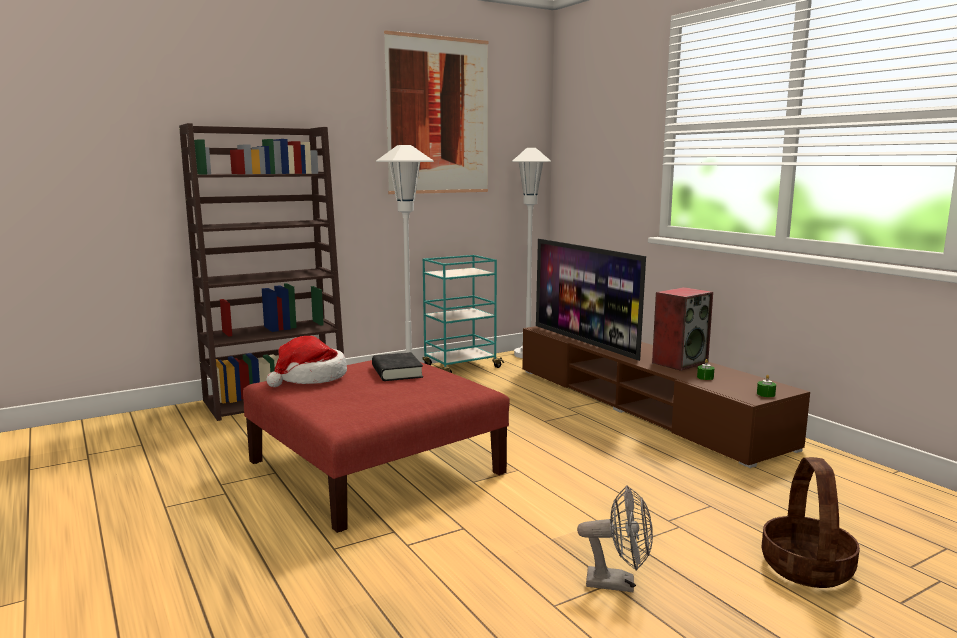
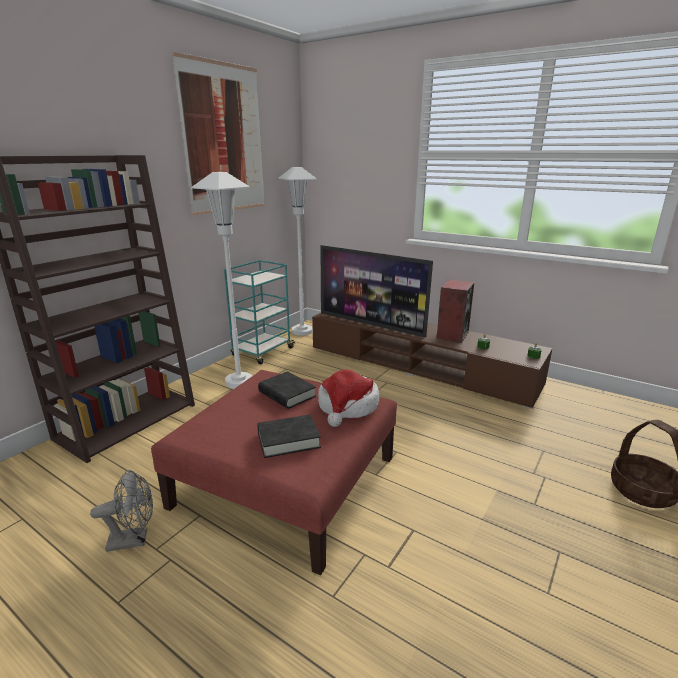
camera: 25 degrees left, 10 degrees up
(310, 378) = (217, 420): hat -> hat (347, 406)
(355, 398) = (288, 440): none -> black book
(618, 583) = (564, 550): grey fan -> grey fan (134, 539)

